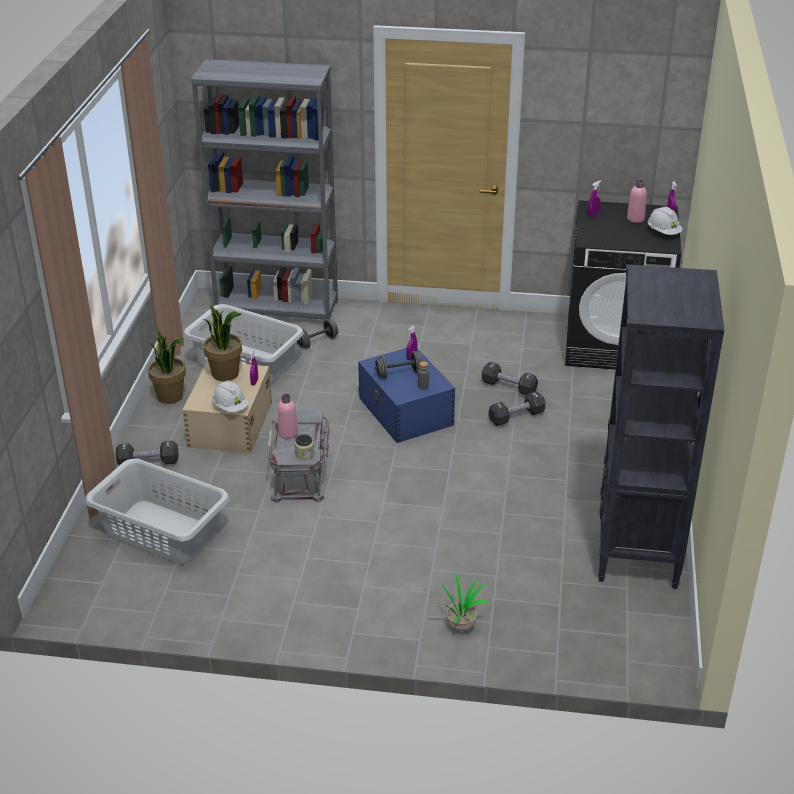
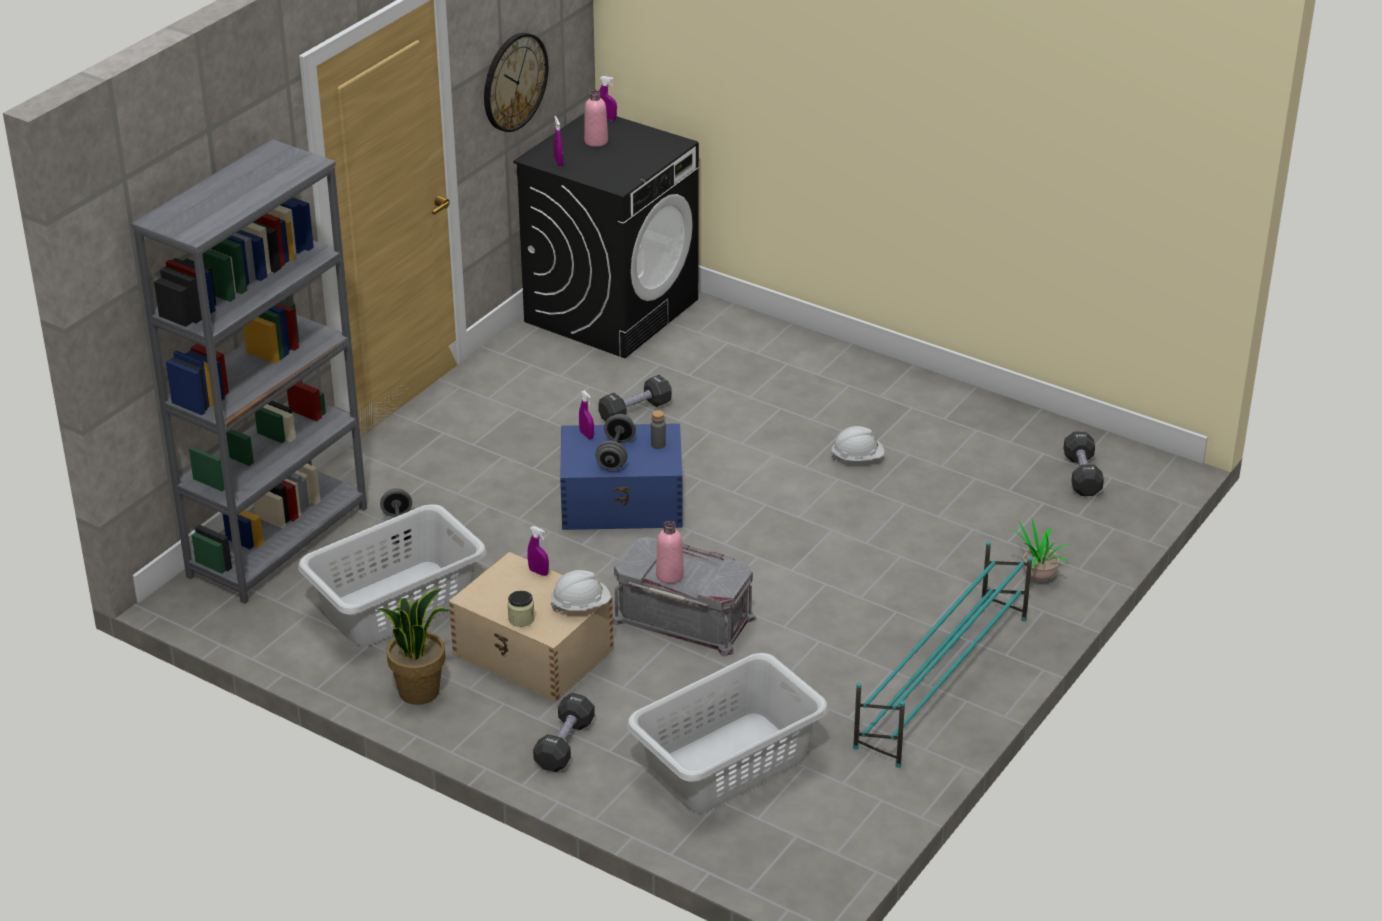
camera: 65 degrees left, 0 degrees up
(226, 373) = (497, 591): potted plant -> none
(301, 607) = (941, 682): none -> turquoise shoe rack
(304, 454) = (729, 572): jar -> jar (521, 619)
(516, 417) = (700, 425): black dumbbell -> black dumbbell (1082, 475)
(592, 145) = (514, 81): none -> wall clock
(636, 552) = (993, 428): black bookcase -> none
(663, 232) = (643, 136): white hard hat -> white hard hat (857, 458)

